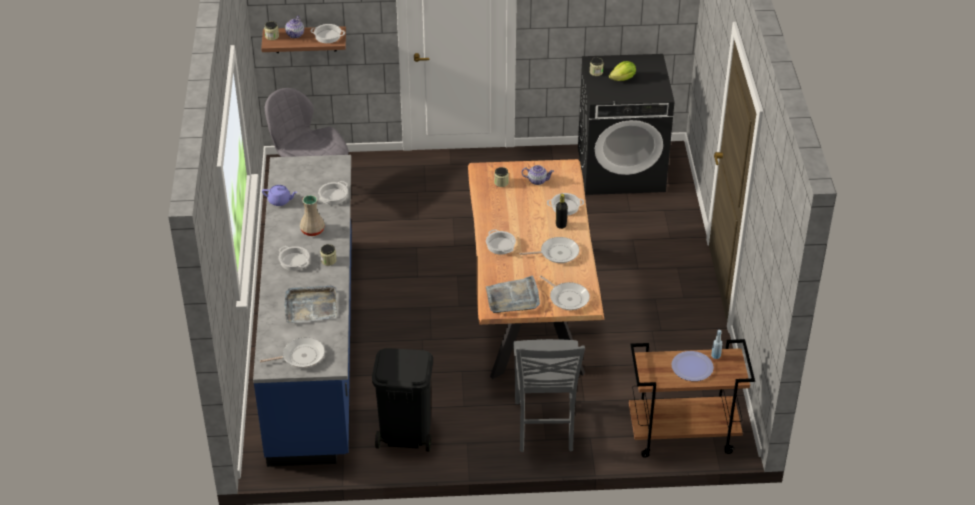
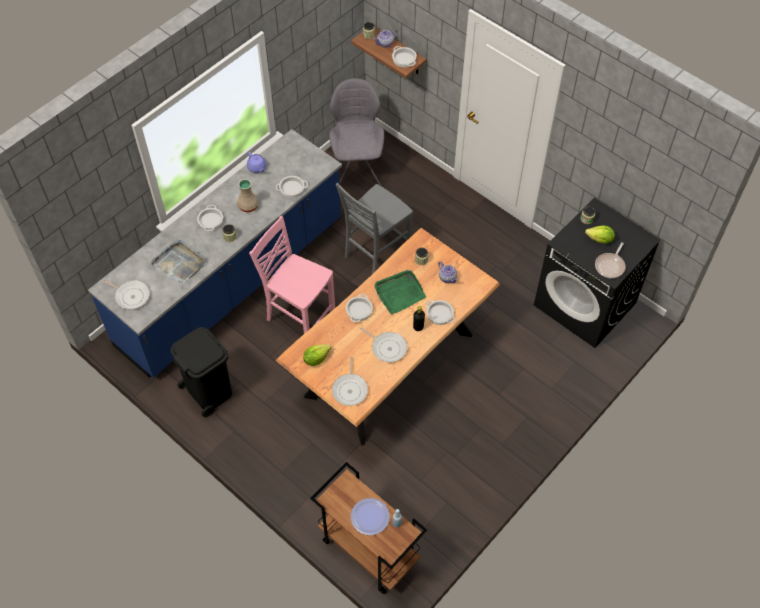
camera: 45 degrees right, 15 degrees up
(409, 328) = (299, 316): none -> pink chair
(513, 298) = (316, 359): grey tray -> lettuce
(515, 214) = (399, 293): none -> green tray
(544, 427) = (292, 462): grey chair -> grey chair (375, 254)
(652, 90) = (610, 266): none -> frying pan

